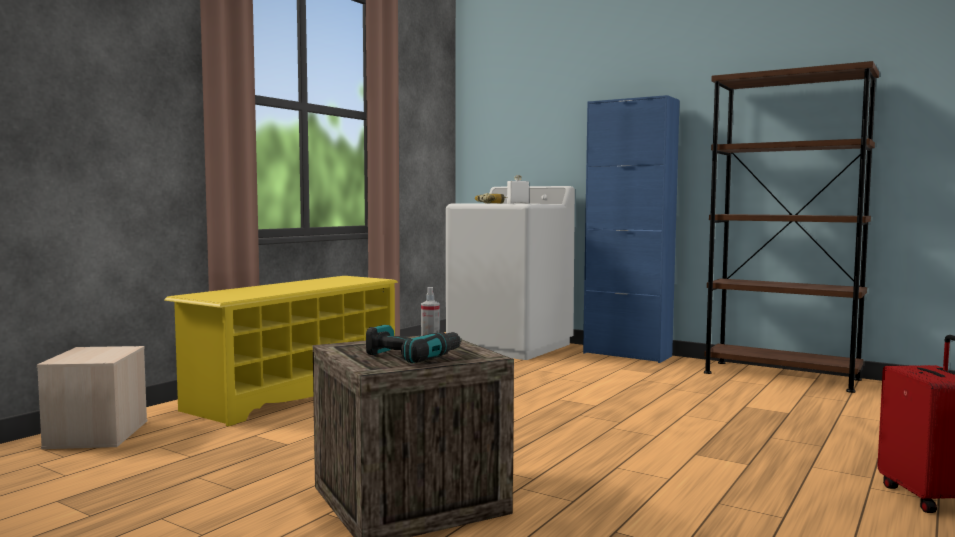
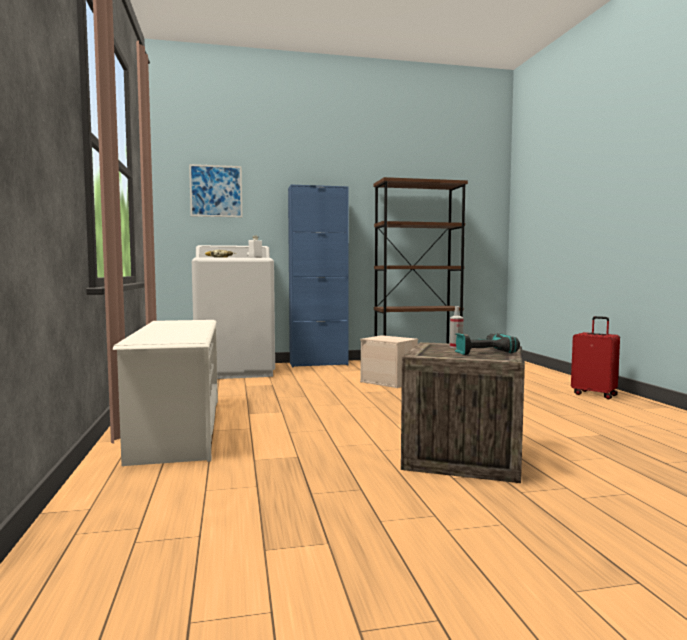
camera: 45 degrees left, 0 degrees up
(98, 434) = (107, 504): beige storage box -> beige storage box (389, 382)
(295, 391) = (178, 427): yellow shoe rack -> white shoe rack
(520, 118) = (216, 191): none -> picture

